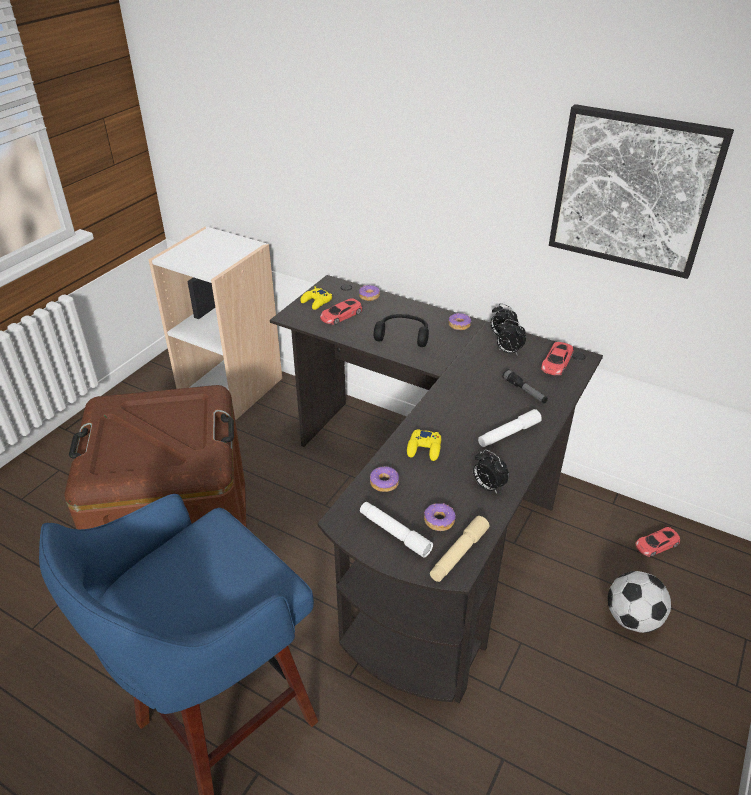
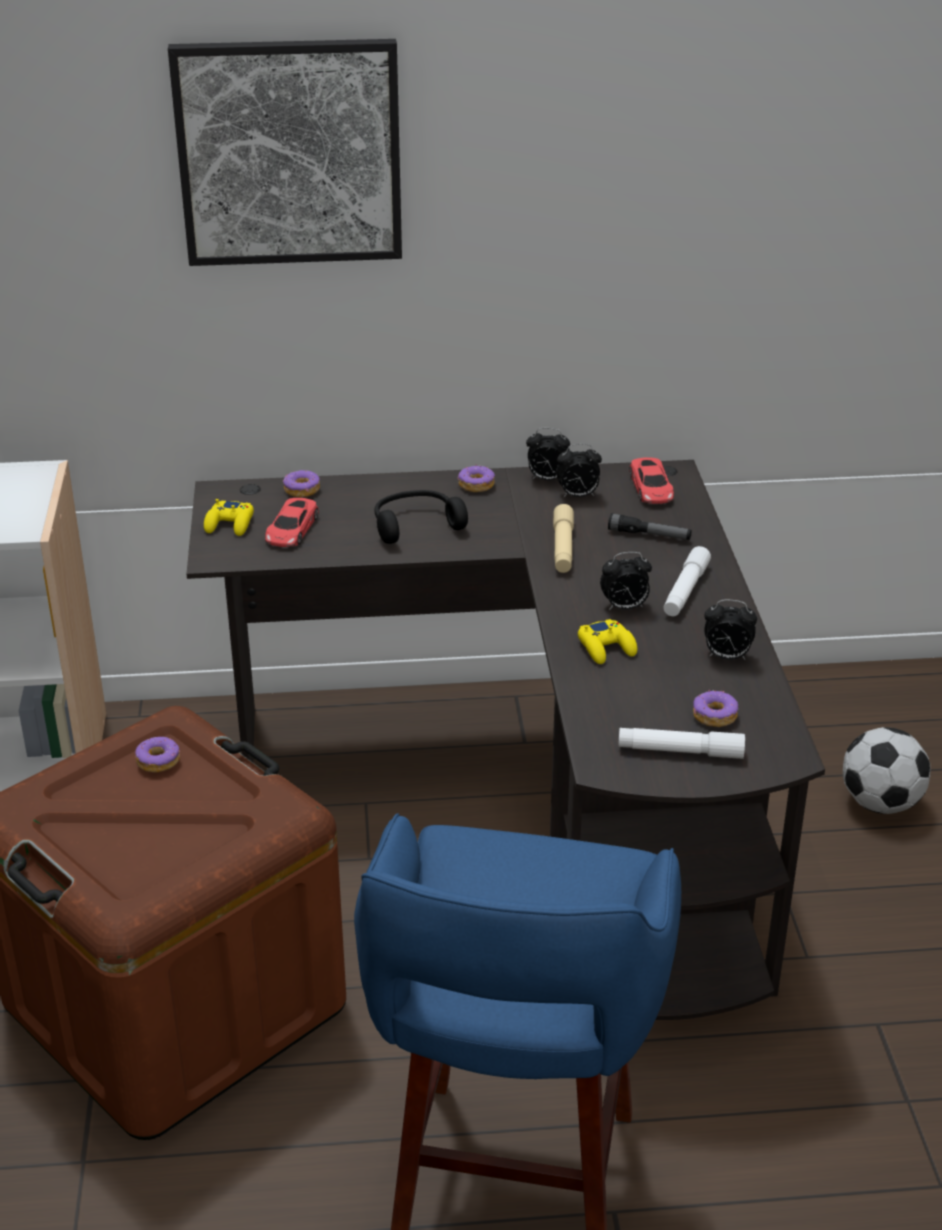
camera: 35 degrees left, 5 degrees down
(384, 483) = (604, 705): donut -> donut (158, 761)
(459, 554) = (774, 738): beige flashlight -> beige flashlight (563, 547)
(461, 429) = (624, 607): none -> alarm clock
(633, 191) = (697, 213): picture -> picture (289, 152)
(656, 544) = (835, 708): red toy car -> none

